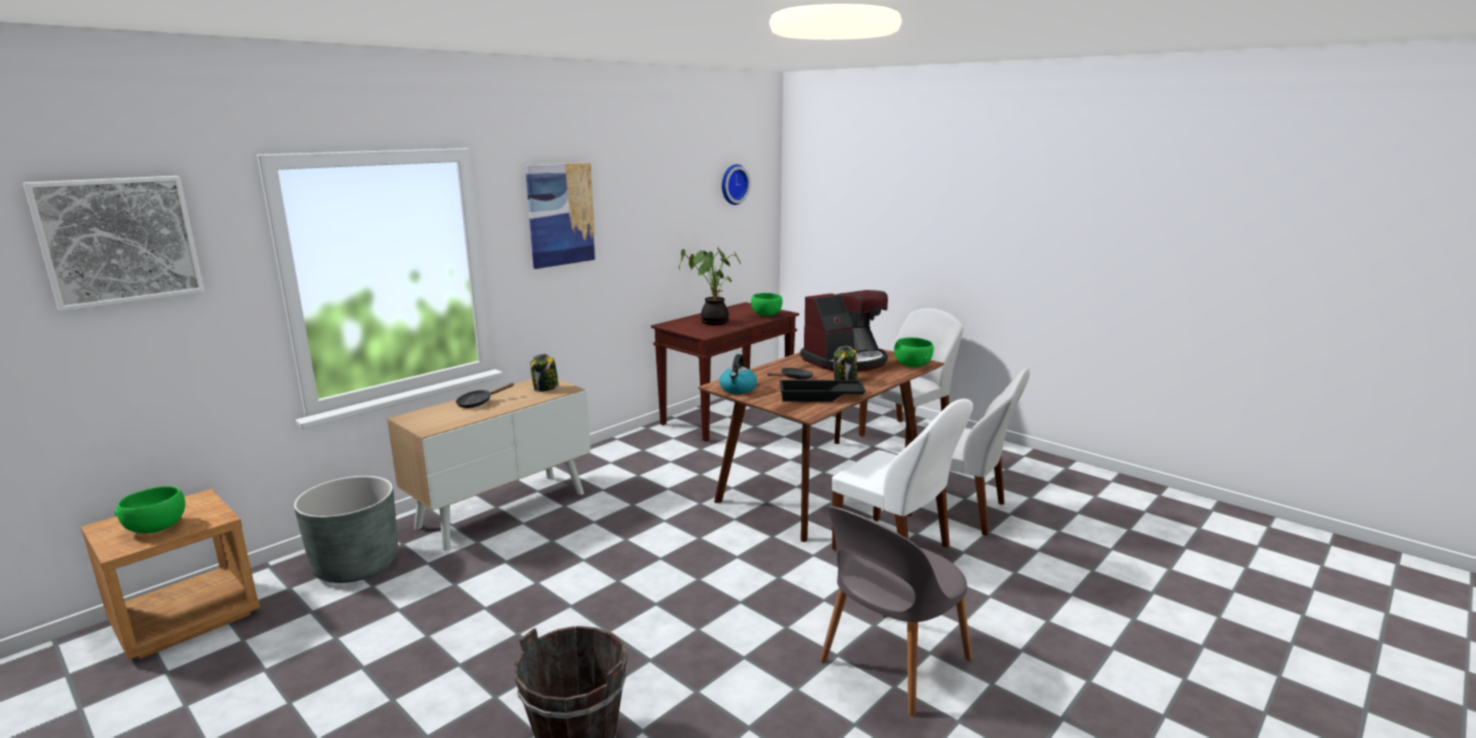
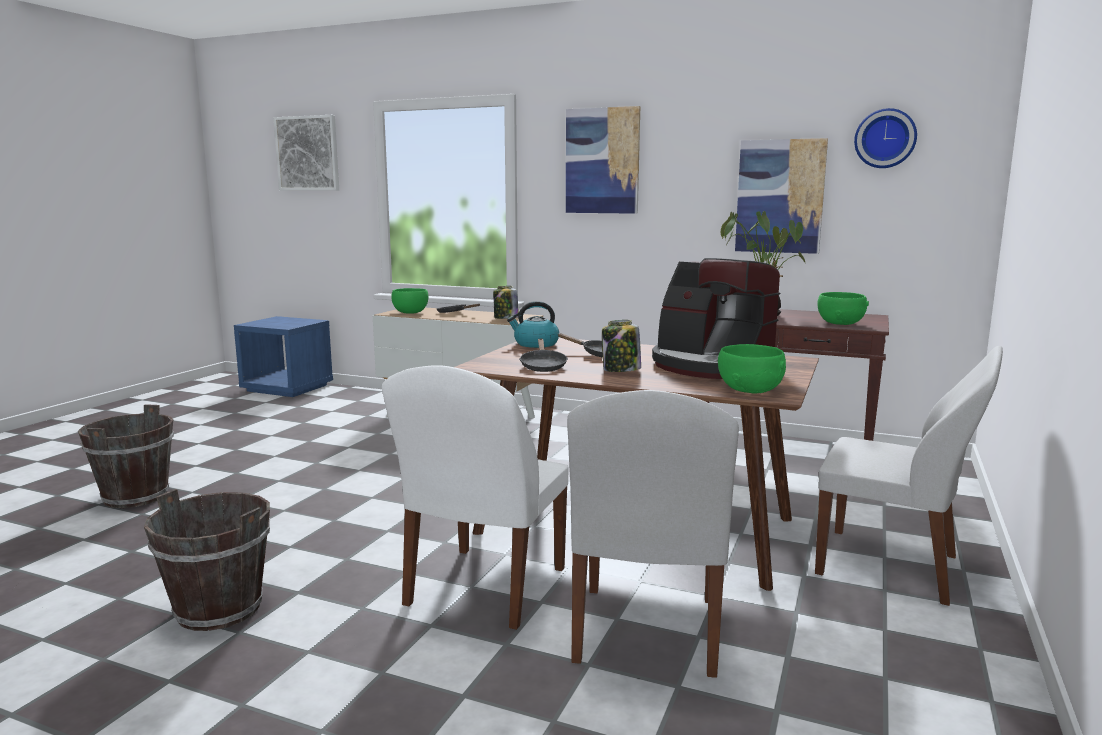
camera: 70 degrees right, 5 degrees down
(157, 528) = (274, 323): green bowl -> green bowl (410, 313)
(186, 618) = (288, 388): brown nightstand -> blue nightstand
(356, 565) = (357, 402): grey planter -> none
(684, 230) = (780, 196): none -> picture
(820, 396) = (543, 366): black tray -> black frying pan
(891, 663) = (220, 609): grey chair -> brown bucket

